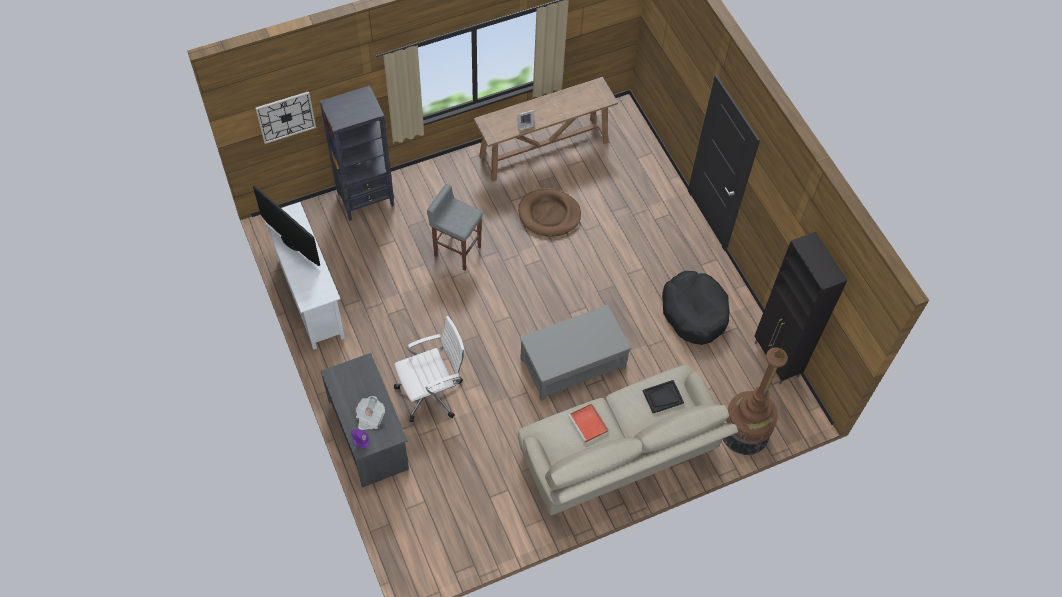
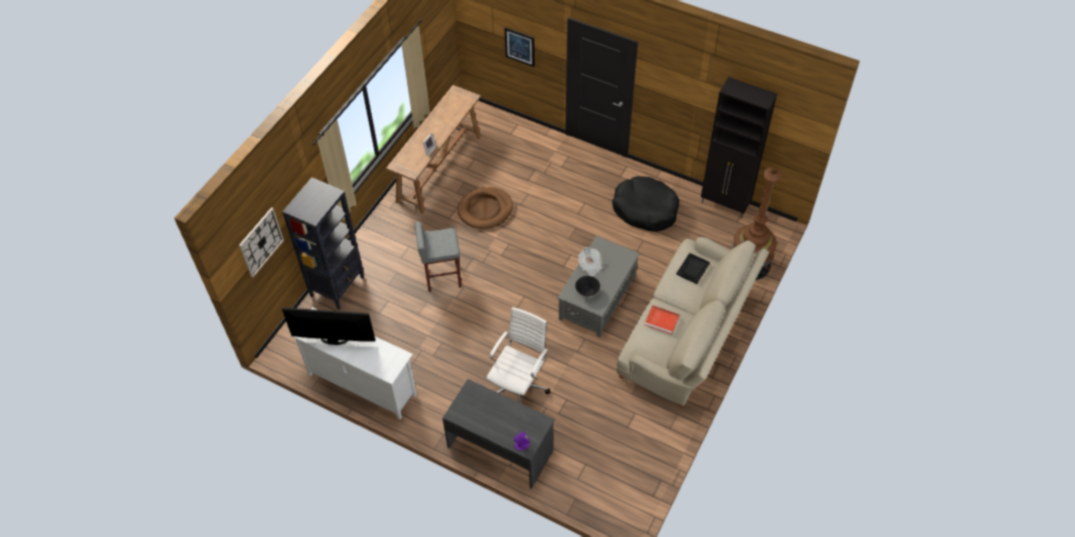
camera: 35 degrees left, 5 degrees down
(369, 417) = (511, 423): newspaper -> newspaper (590, 266)
(550, 350) = (587, 291): none -> black bowl
(676, 77) = (520, 46): none -> picture

